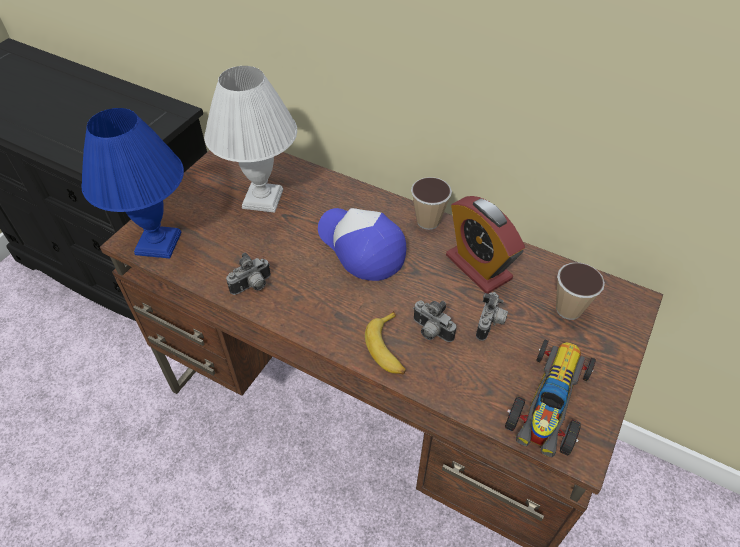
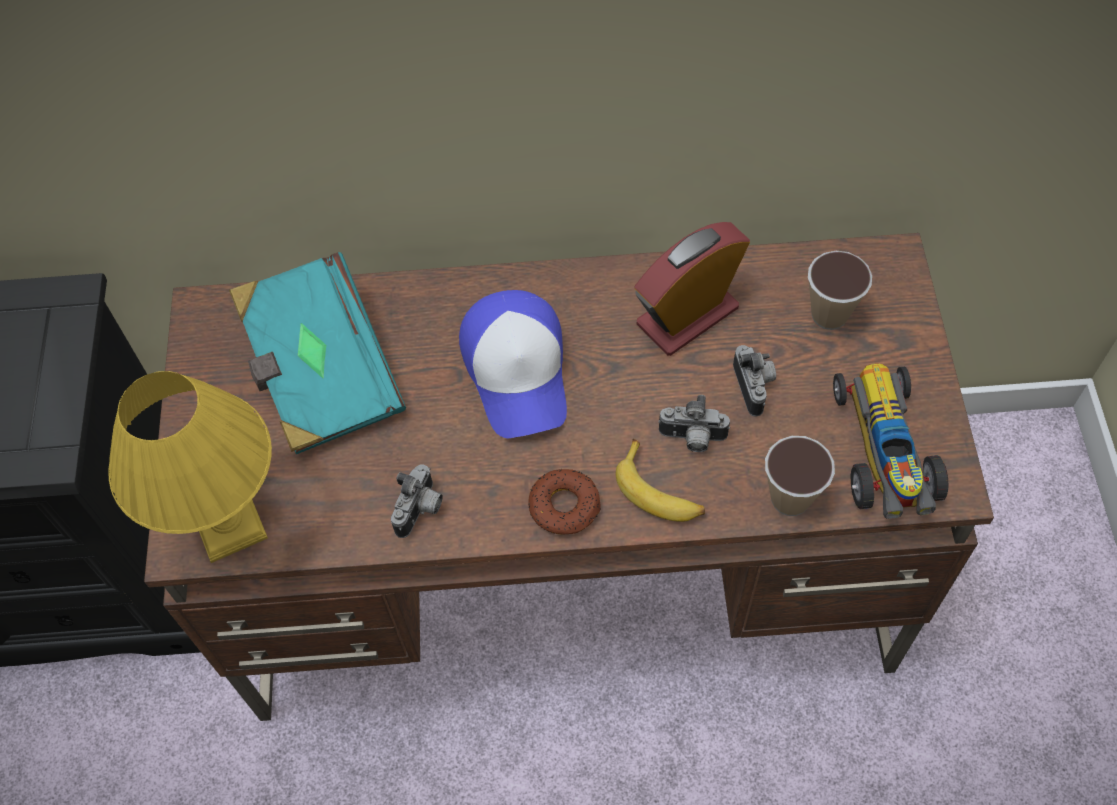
camera: 30 degrees left, 10 degrees up
(157, 244) = (228, 527): blue table lamp -> yellow table lamp
(261, 199) = (321, 374): white table lamp -> turquoise book
(329, 326) = (564, 506): none -> donut
(360, 247) = (518, 371): cap -> cap turned 120 degrees counterclockwise
(428, 221) = (578, 283): cup -> cup (790, 498)
(478, 267) = (687, 316): alarm clock -> alarm clock turned 120 degrees clockwise

